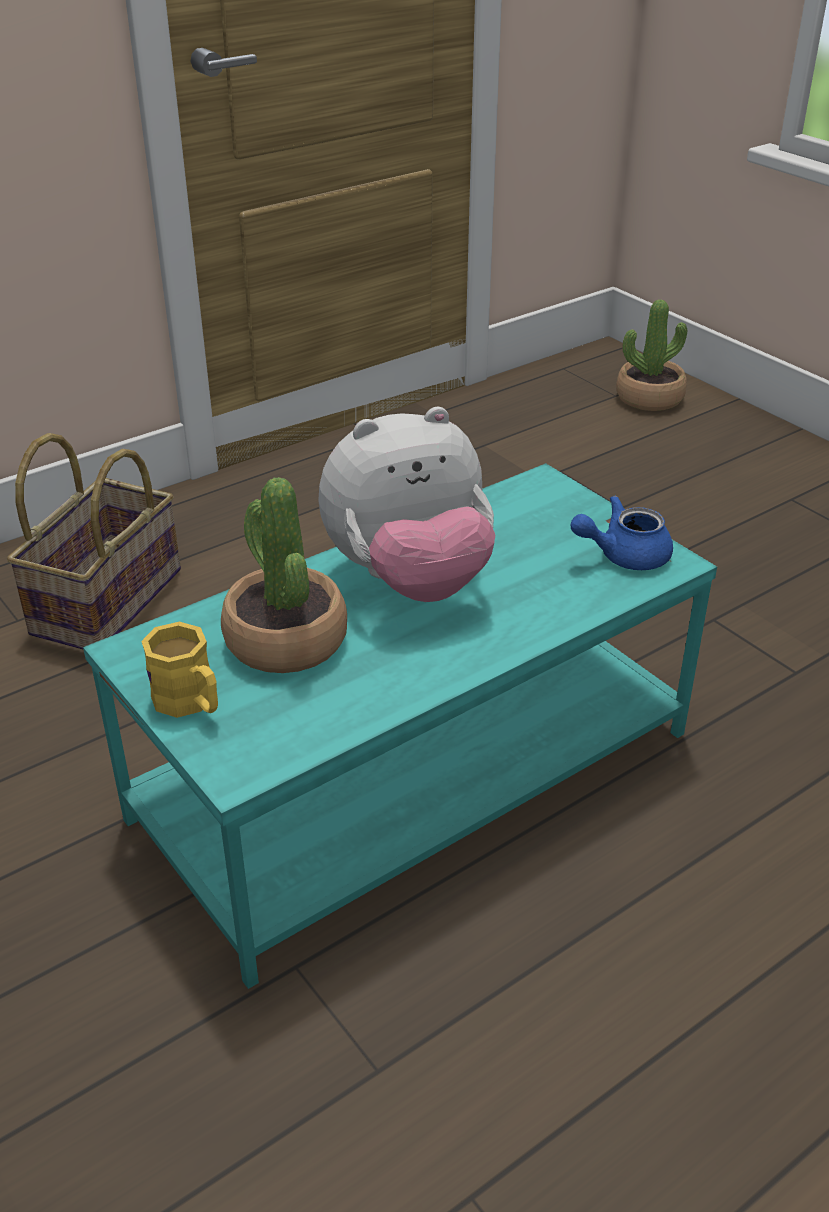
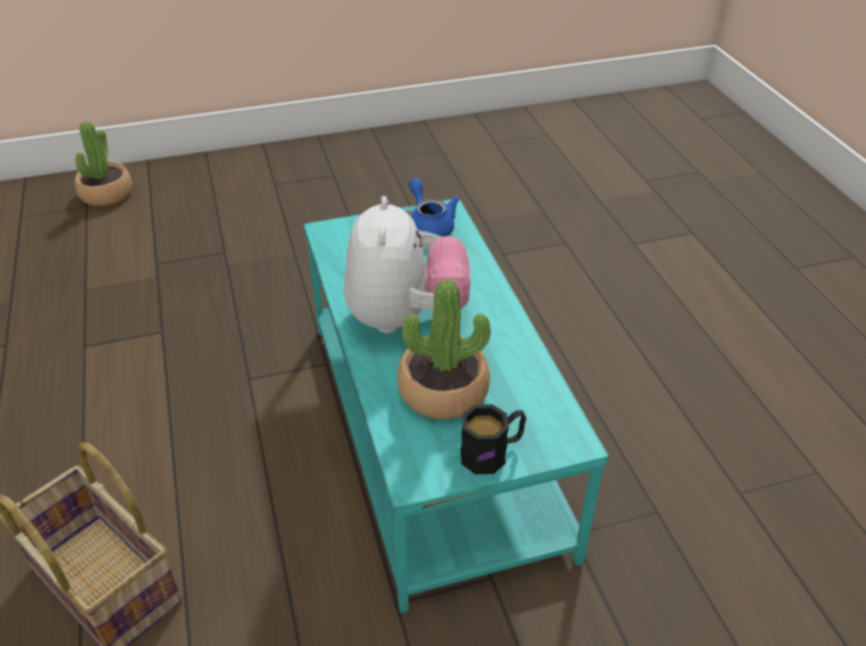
camera: 70 degrees left, 5 degrees up
(190, 703) = (492, 453): yellow mug -> black mug
(623, 555) = (429, 225): blue teapot -> blue teapot turned 150 degrees clockwise

